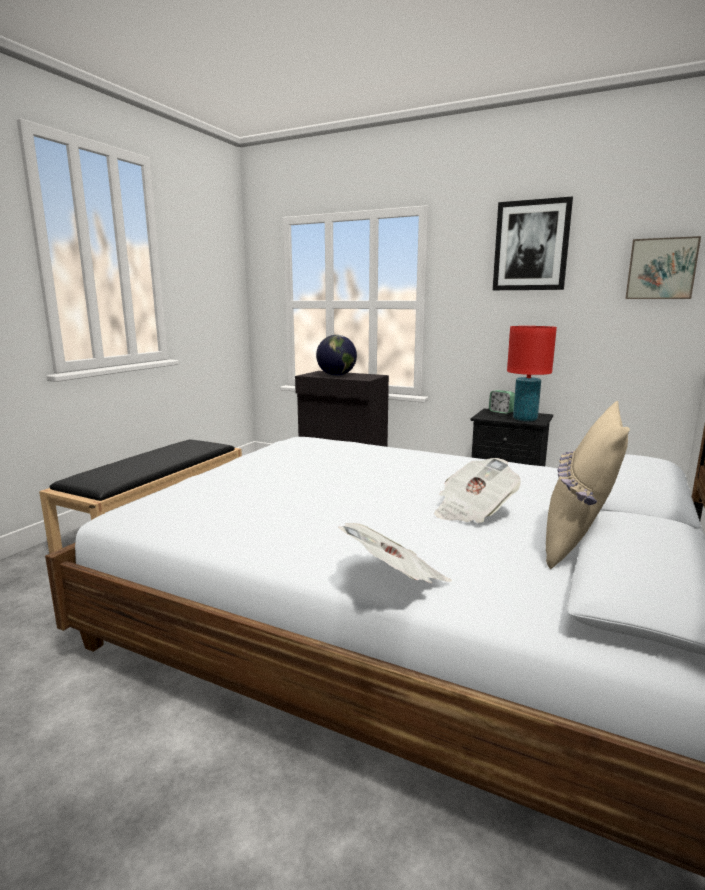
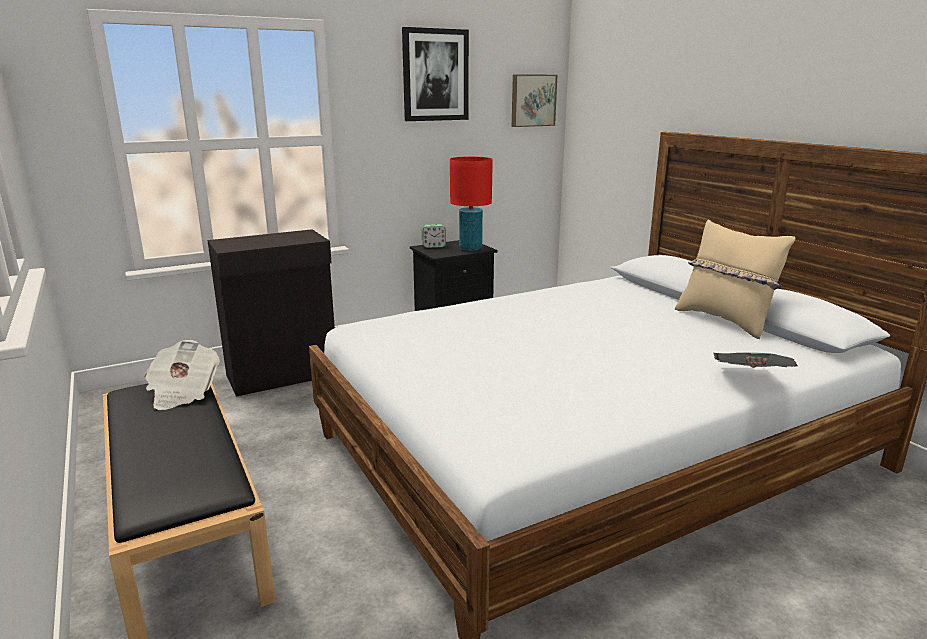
camera: 55 degrees left, 5 degrees up
(337, 375) = (265, 241): globe -> none
(473, 511) = (648, 327): newspaper -> newspaper (183, 392)

